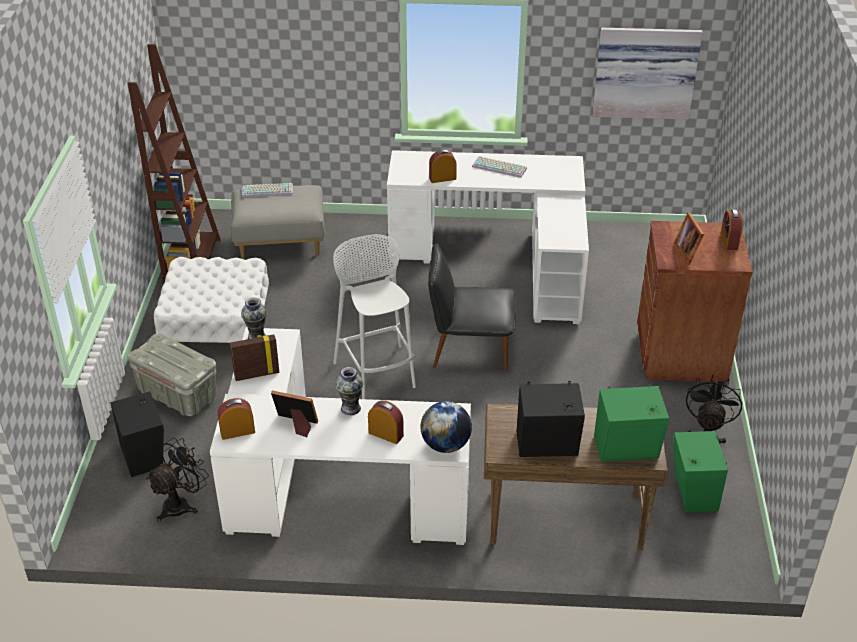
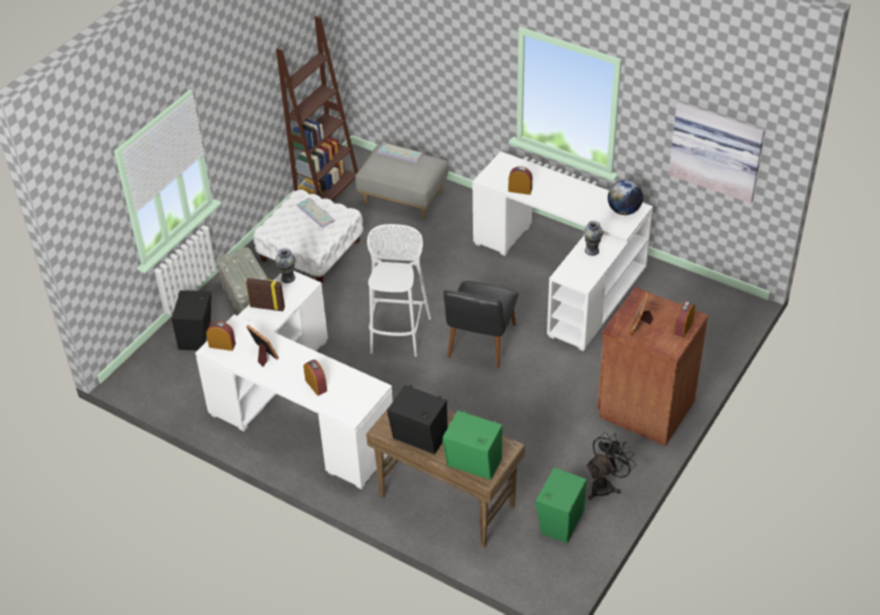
camera: 30 degrees right, 5 degrees up
(181, 504) = (197, 382): black fan -> none
(351, 408) = (307, 357): vase -> vase (592, 250)
(446, 445) = (350, 409): globe -> globe (624, 210)
(471, 349) = (481, 340): black chair -> black chair turned 105 degrees counterclockwise
(500, 167) = (574, 194): keyboard -> keyboard (316, 213)

